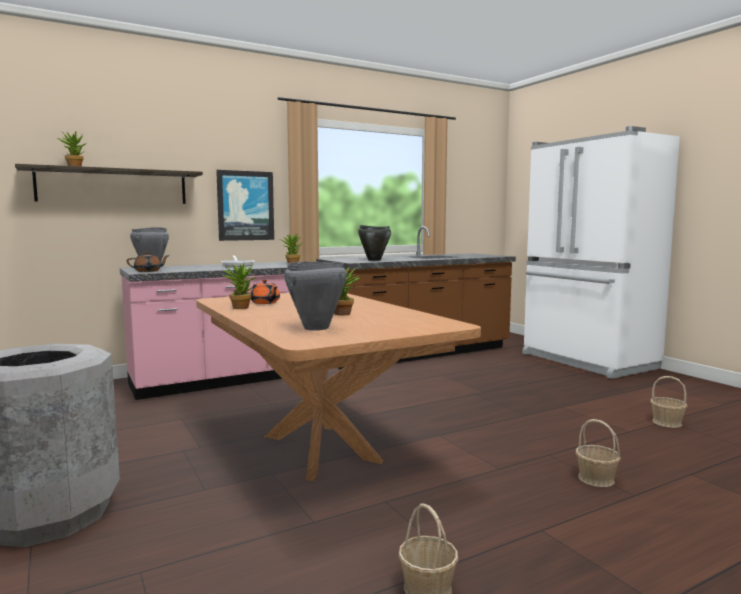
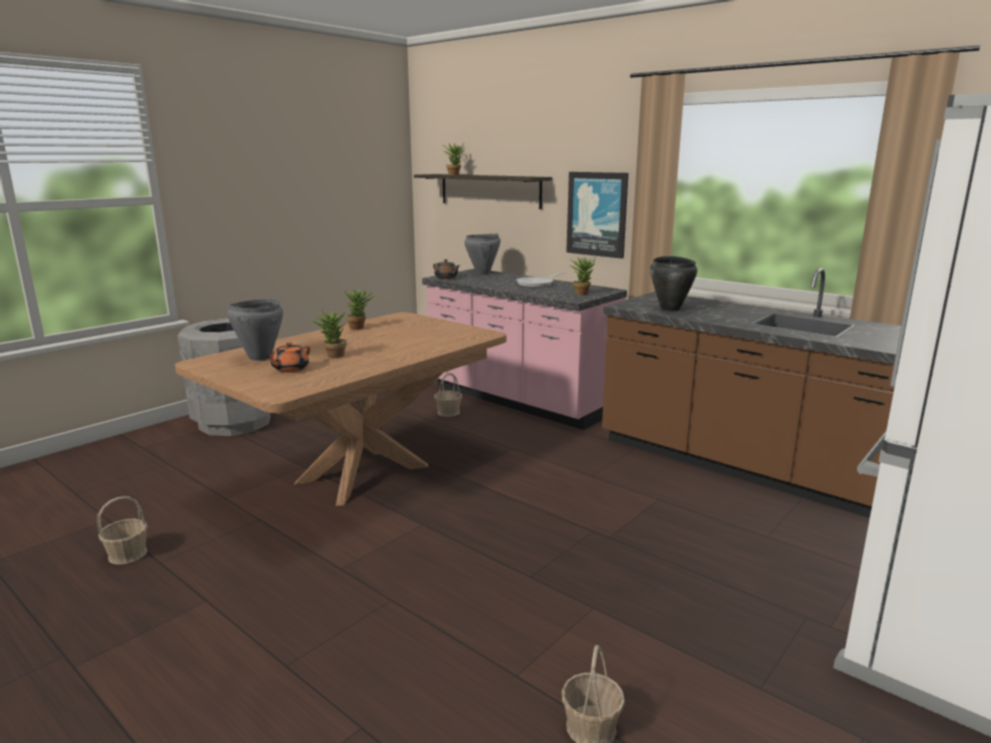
camera: 70 degrees right, 10 degrees up
(265, 303) = (391, 329): orange teapot -> orange teapot (290, 369)
(596, 479) = (326, 636): basket -> basket (448, 412)

